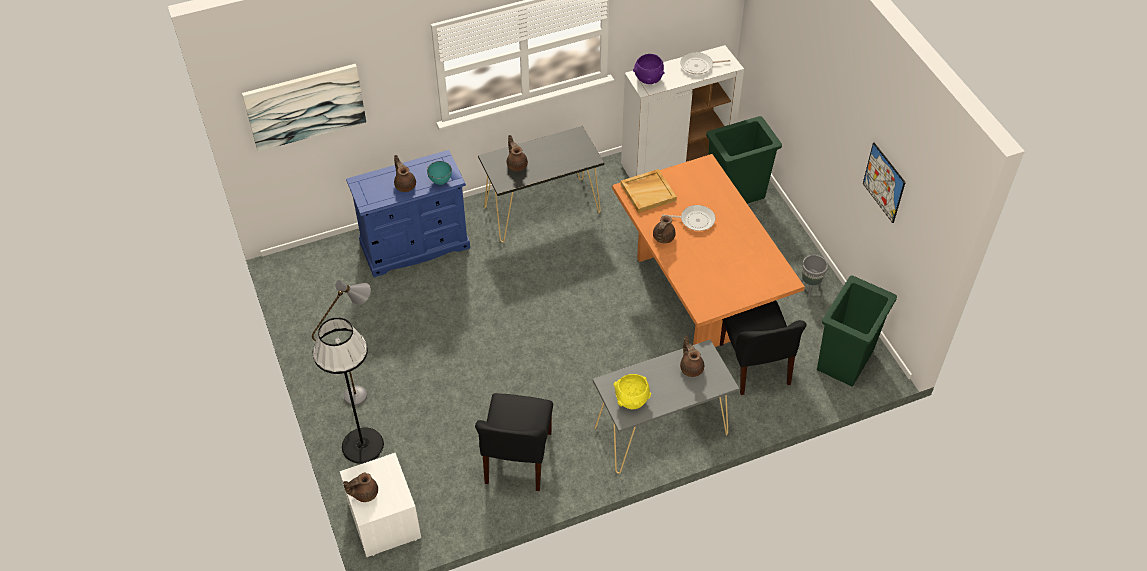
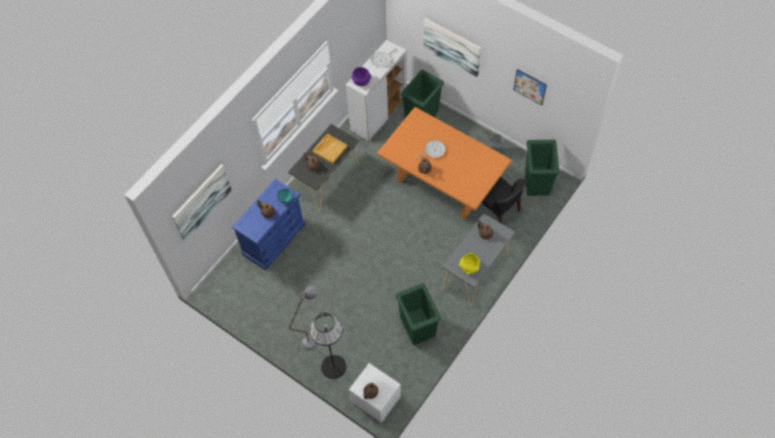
camera: 30 degrees left, 10 degrees up
(517, 459) = (417, 327): black chair -> green trash can
(648, 192) = (398, 147): beige tray -> beige tray (330, 149)
(805, 83) = (452, 46): none -> picture

